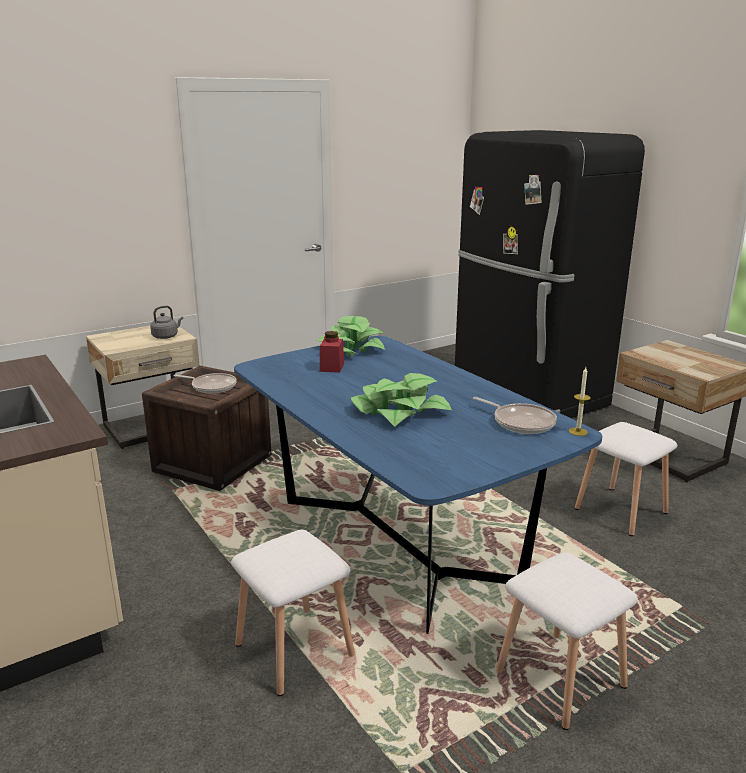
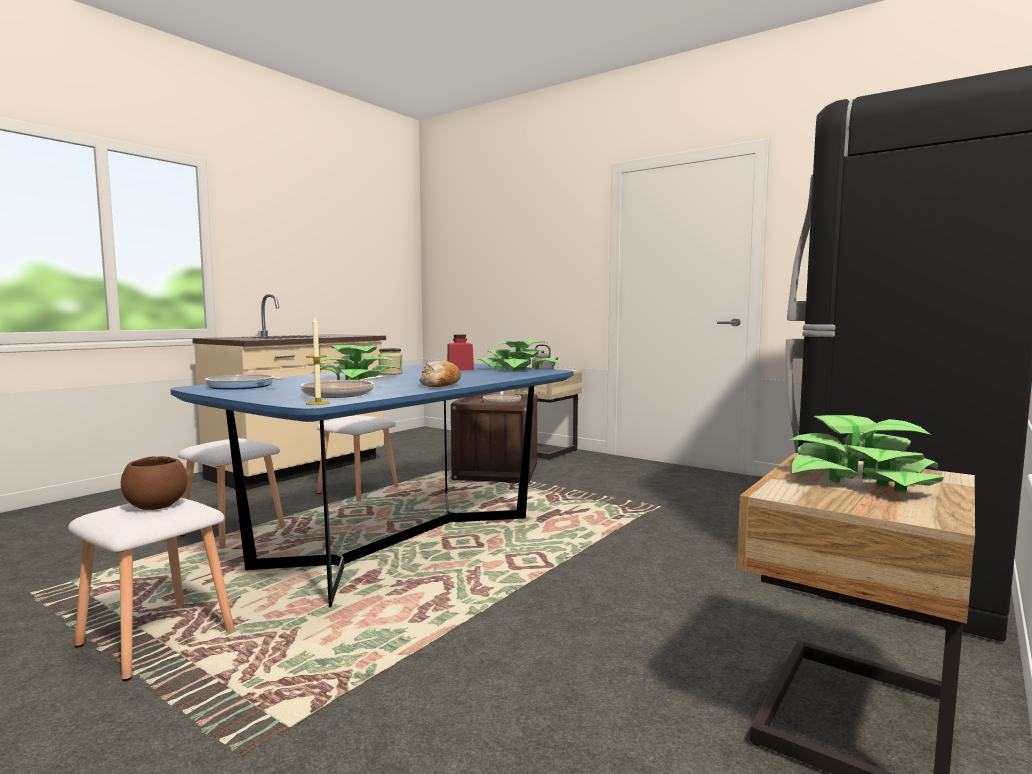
camera: 70 degrees right, 15 degrees down
(351, 396) = (390, 373): none -> jar
(438, 462) = (242, 386): none -> frying pan
(474, 387) = (439, 385): none -> bread
(570, 576) = (155, 506): none -> brown bowl
(619, 510) = (563, 665): white stool -> white stool (358, 490)
(677, 357) = (860, 479): none -> potted plant

